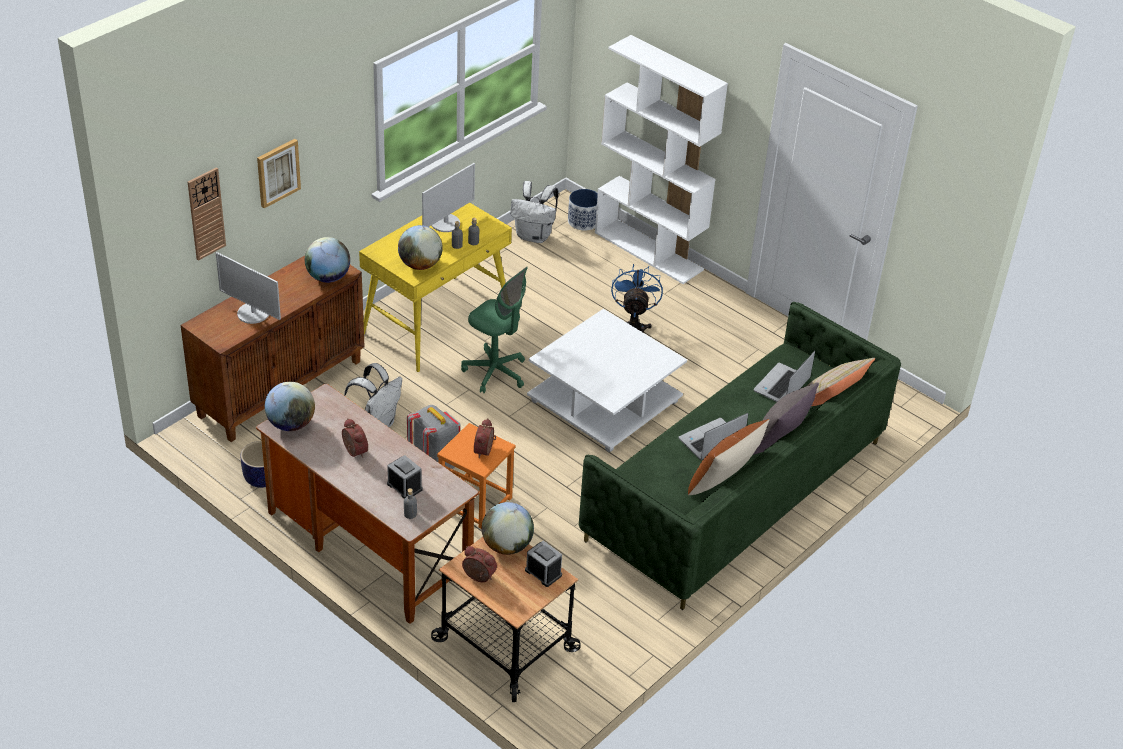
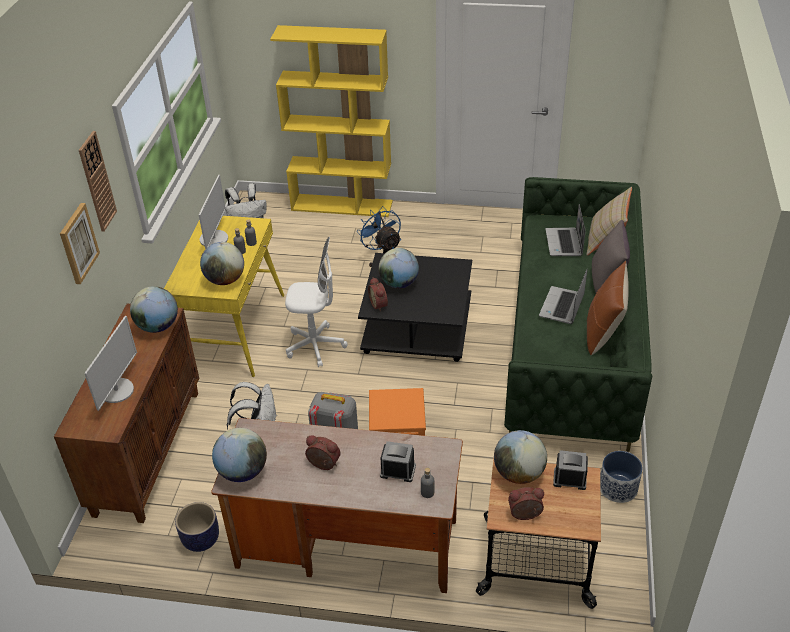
camera: 30 degrees left, 0 degrees up
(206, 213) = (38, 310): wall clock -> wall clock (97, 182)
(253, 313) = (117, 390): monitor -> monitor turned 75 degrees counterclockwise
(485, 451) = (405, 405): alarm clock -> alarm clock (379, 304)
(495, 372) = (315, 346): green office chair -> white office chair
(583, 221) = (275, 206): planter -> planter (618, 488)
(595, 347) = (399, 283): none -> globe
(604, 403) = (418, 327): white coffee table -> black coffee table
(649, 251) = (342, 205): white bookcase -> yellow bookcase

